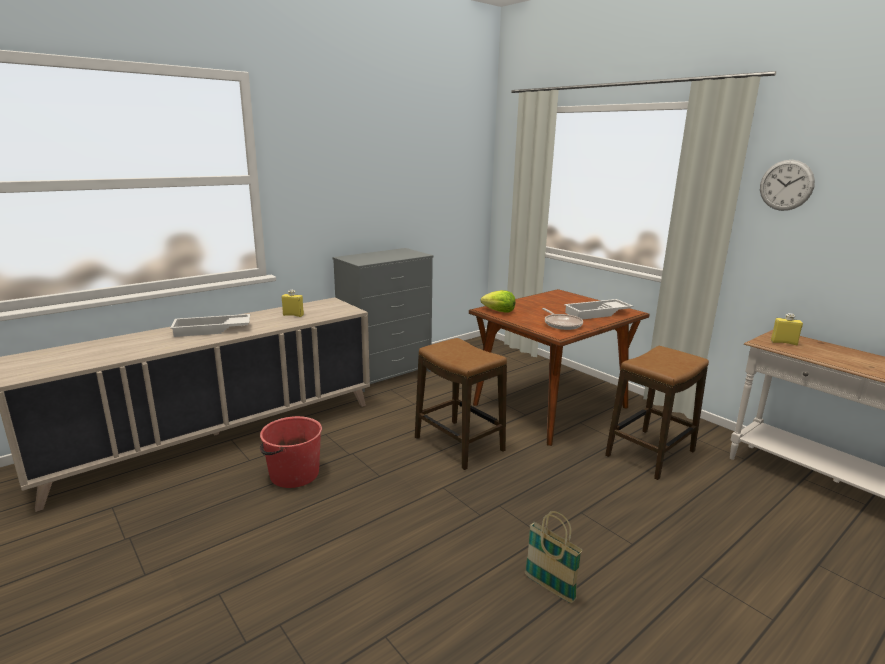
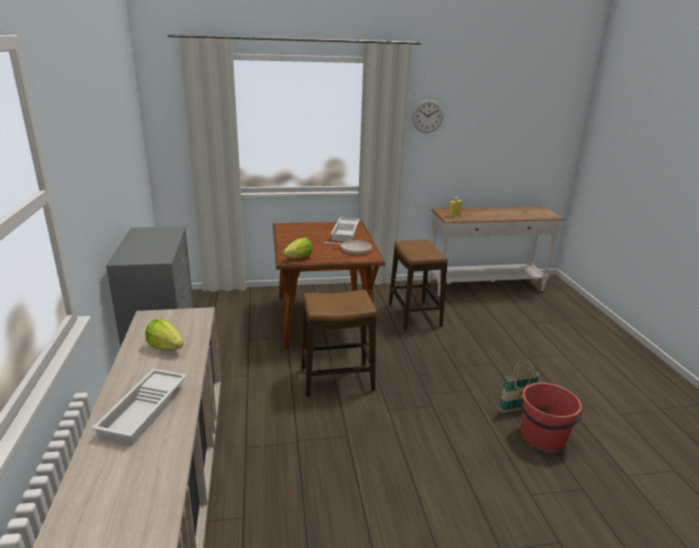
camera: 60 degrees left, 5 degrees up
(293, 315) = (166, 347): yellow bottle -> lettuce
(293, 474) = (300, 489): red bucket -> red bucket (543, 436)

